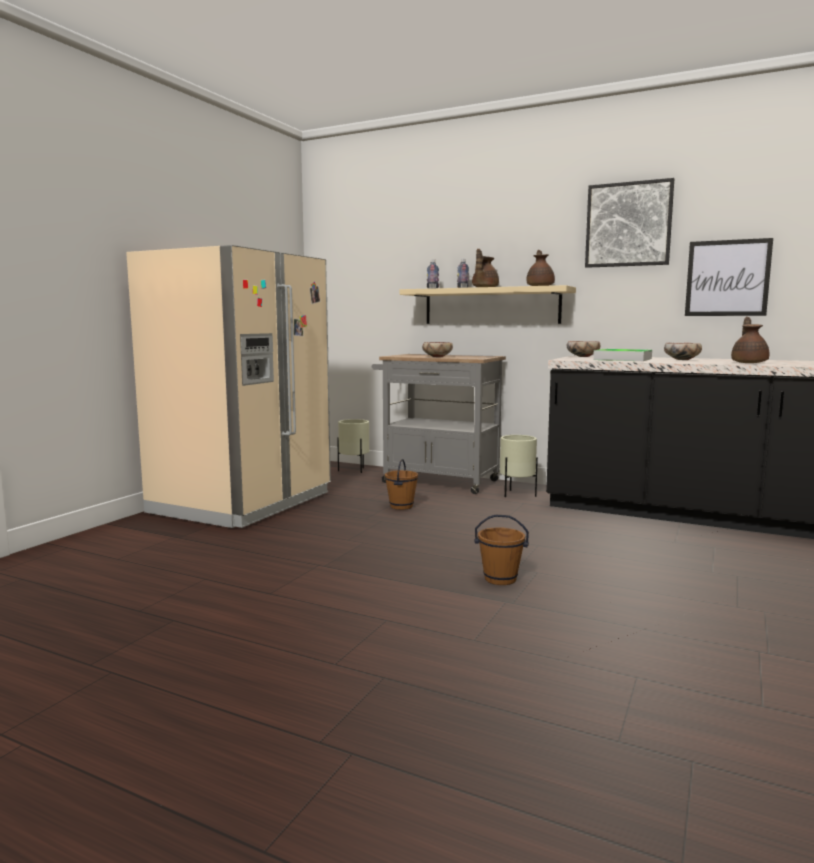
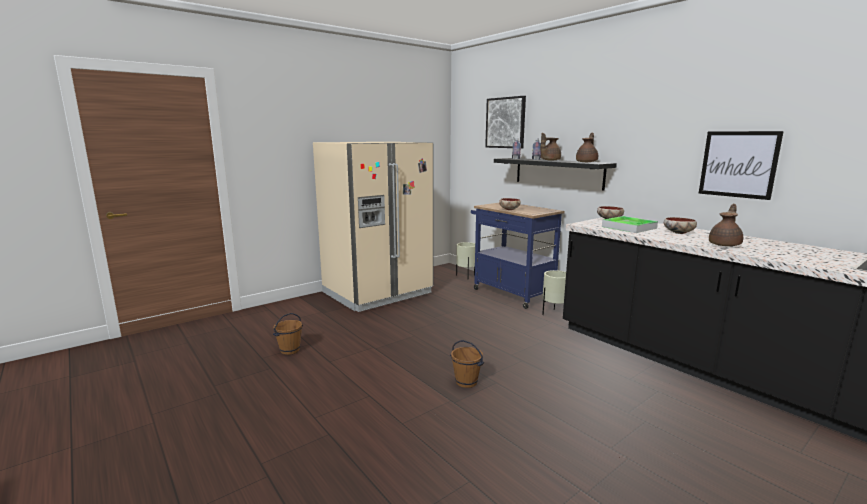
camera: 25 degrees right, 5 degrees up
(401, 506) = (465, 311): brown bucket -> brown bucket (289, 350)
(437, 481) = (510, 293): grey cart -> blue cart
(491, 306) = (558, 173): beige shelf -> black shelf
(628, 224) = (659, 115): picture -> picture (505, 123)

